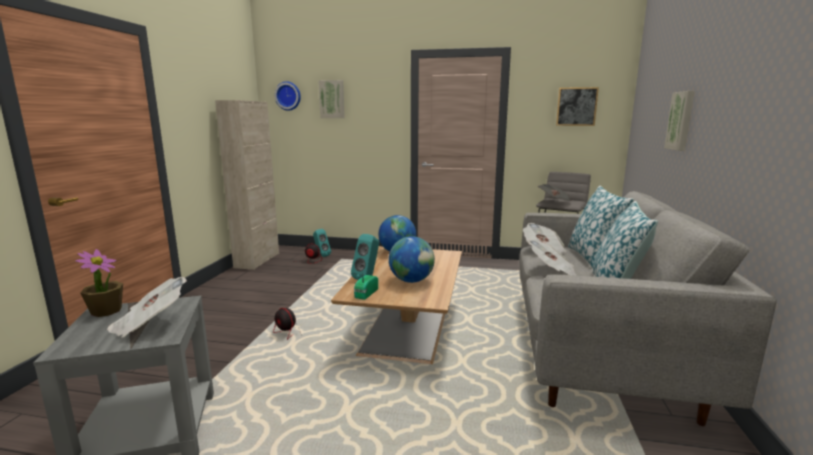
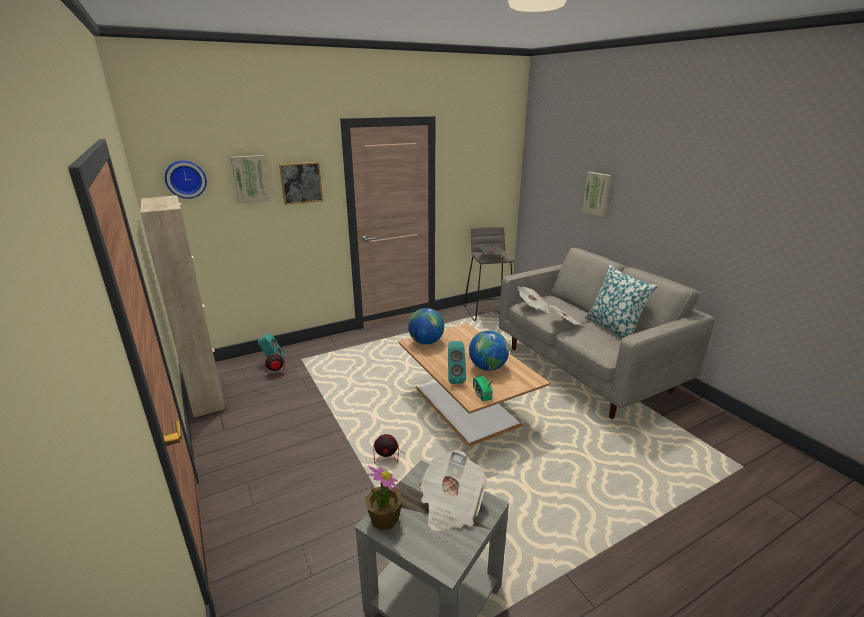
camera: 40 degrees left, 10 degrees up
(576, 106) = (486, 169): picture -> picture (301, 183)
(593, 258) = (566, 304): pillow -> none

